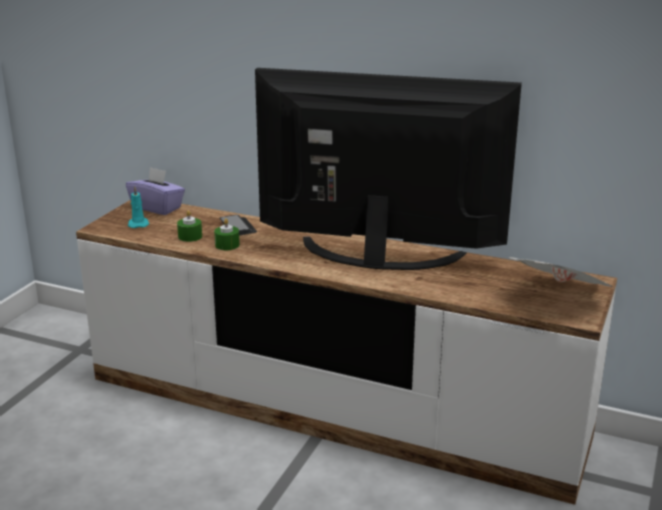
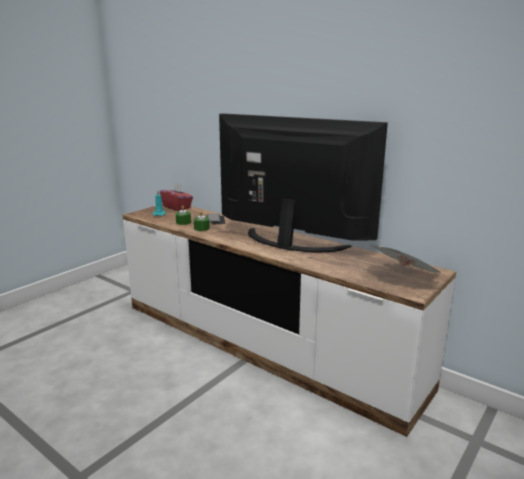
camera: 15 degrees right, 5 degrees down
(157, 208) = (177, 207): purple tissue box -> red tissue box

